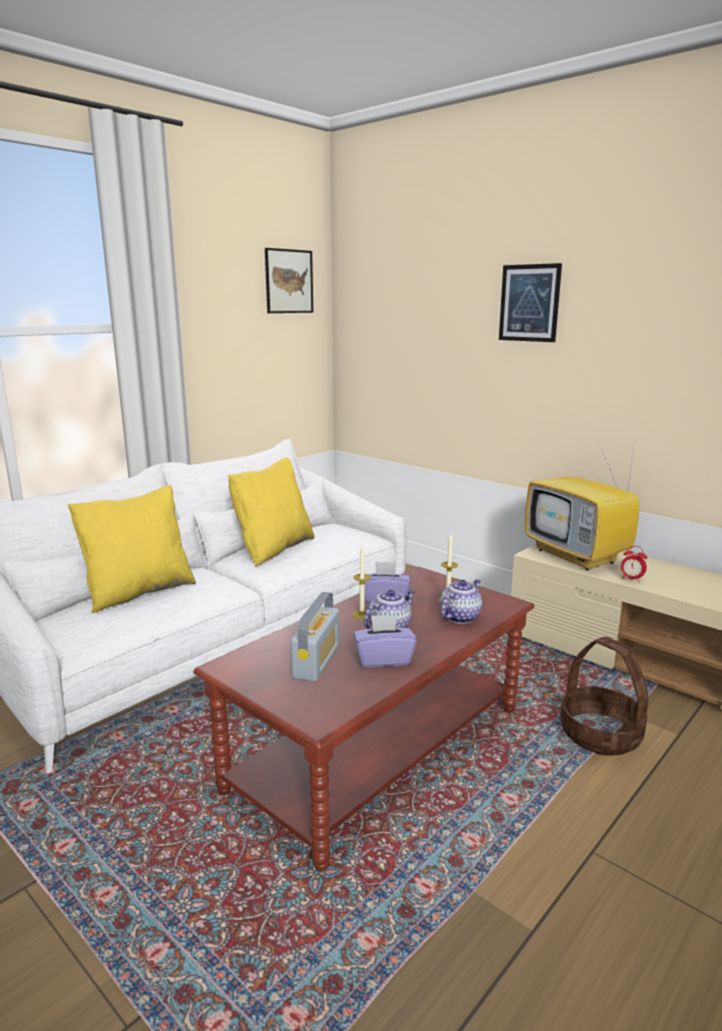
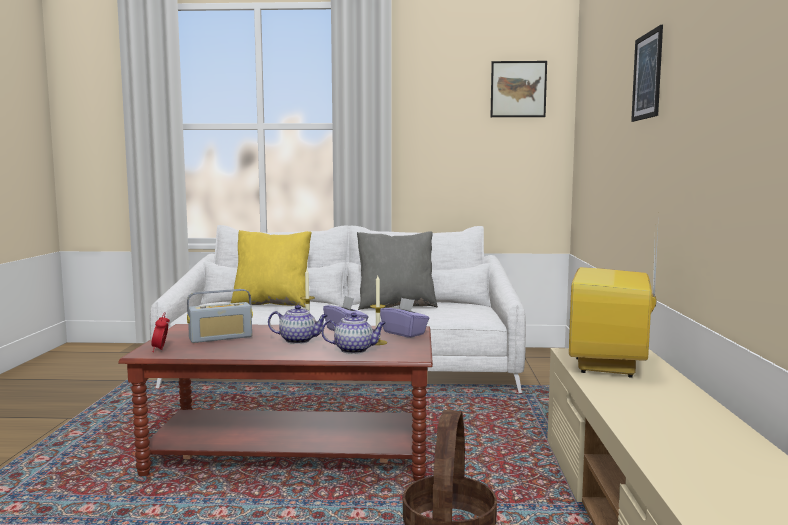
camera: 50 degrees right, 10 degrees down
(273, 549) = (396, 306): yellow pillow -> grey pillow
(383, 659) = (248, 348): purple tissue box -> purple tissue box (404, 333)
(631, 579) = (605, 389): alarm clock -> alarm clock (161, 350)

